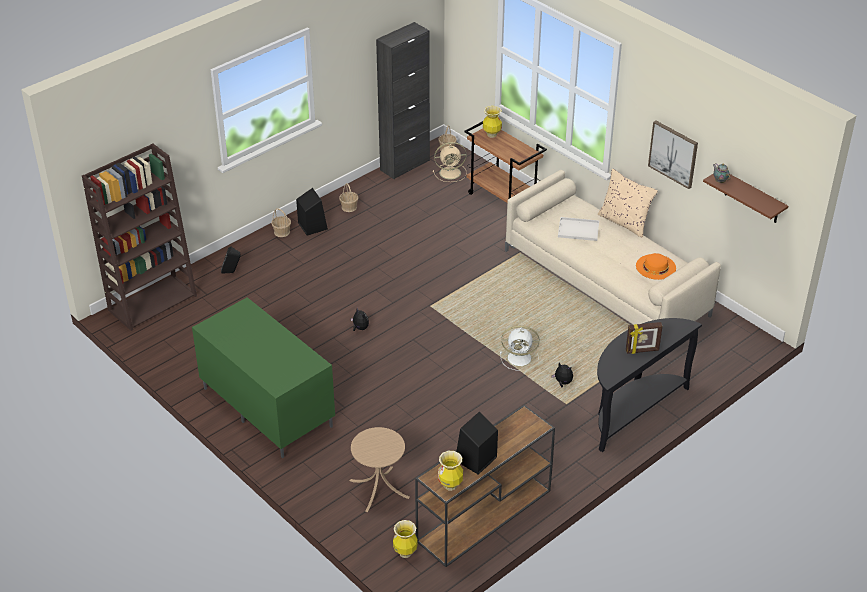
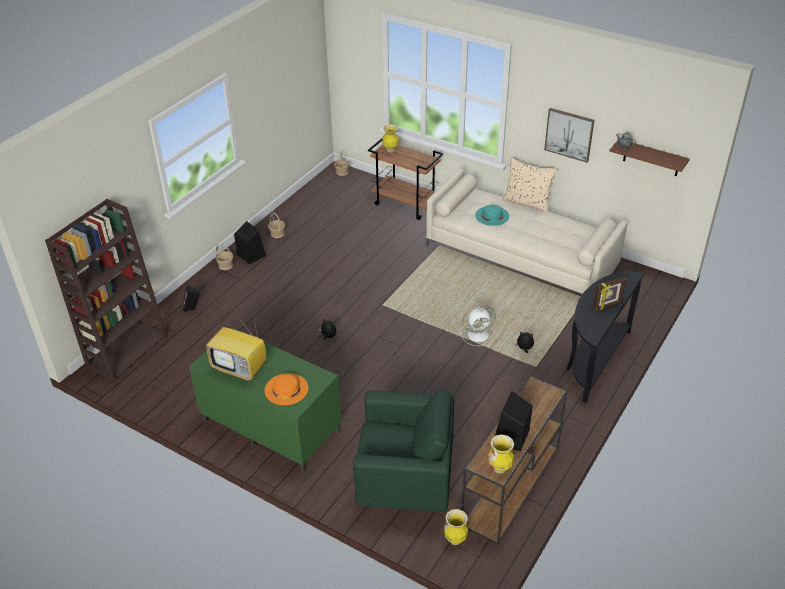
camera: 15 degrees left, 0 degrees up
(240, 340) = (241, 369): none -> television
(379, 489) = (405, 482): beige side table -> green armchair
(405, 165) = (312, 191): black cabinet -> none
(451, 173) = (353, 190): beige fan -> none
(577, 230) = (492, 215): white tray -> turquoise hat
(655, 267) = (570, 234): orange hat -> orange hat (286, 389)

